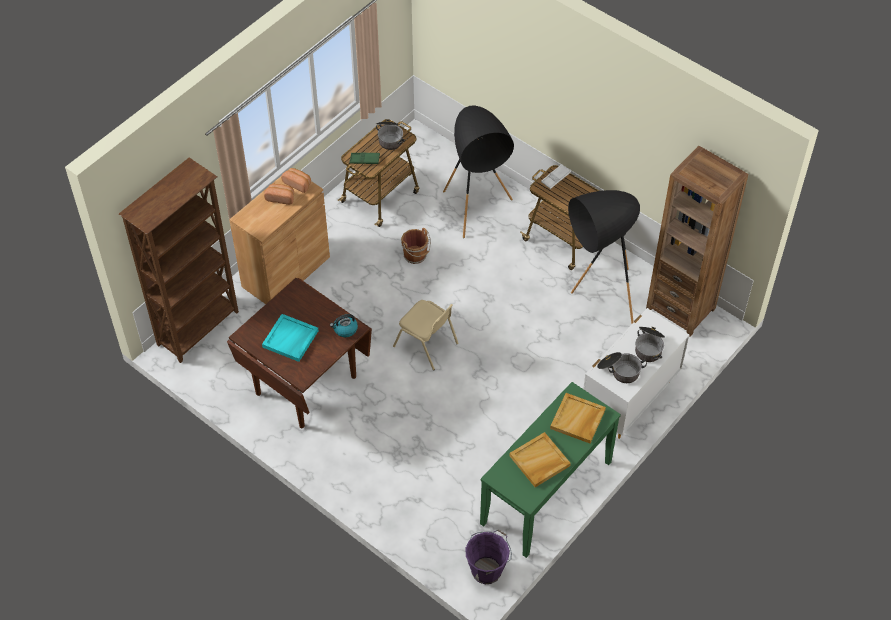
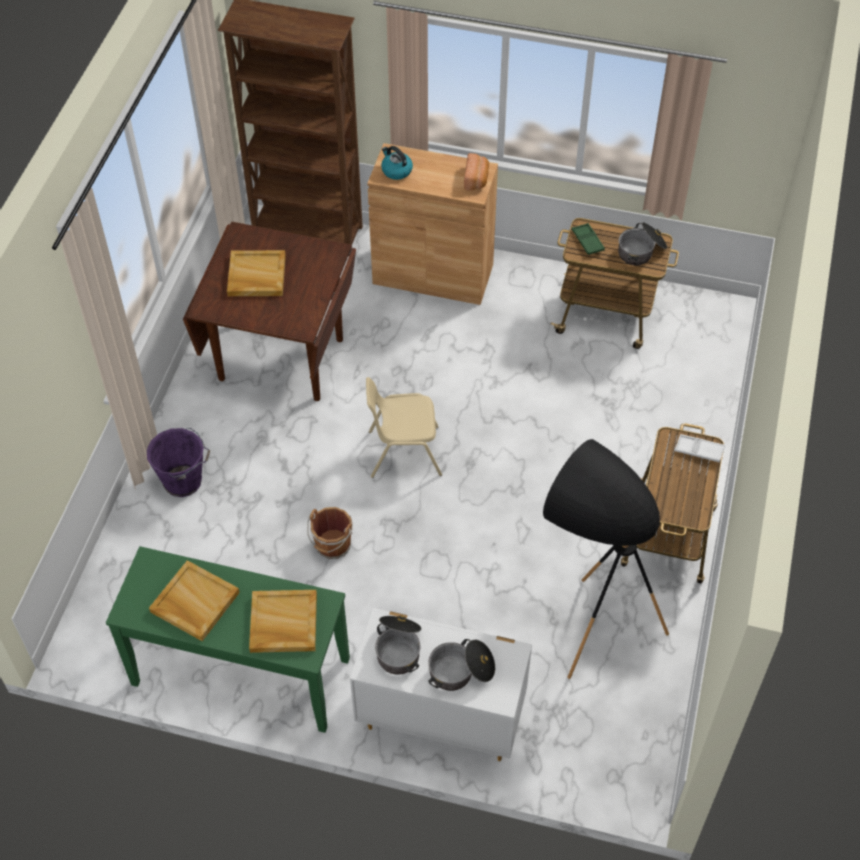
camera: 65 degrees right, 0 degrees up
(280, 197) = (444, 173): bread -> none
(290, 339) = (256, 276): turquoise tray -> beige tray
(345, 329) = (298, 319): kettle -> kettle (396, 170)
(416, 255) = (536, 387): brown bucket -> brown bucket (332, 546)
(426, 345) = (403, 452): beige chair -> beige chair turned 75 degrees clockwise
(476, 219) = (636, 427): black floor lamp -> none
(487, 569) = (97, 647): purple bucket -> purple bucket (184, 481)
(680, 308) = (639, 729): brown bookcase -> none

